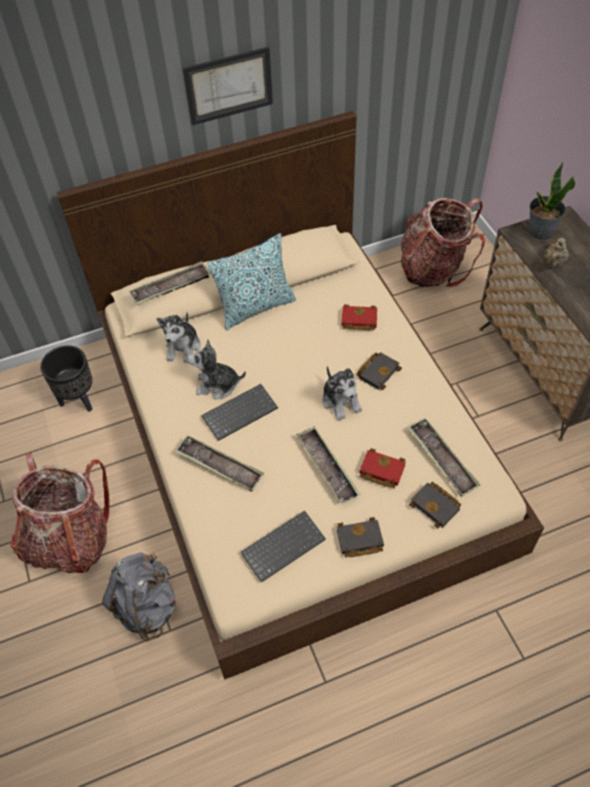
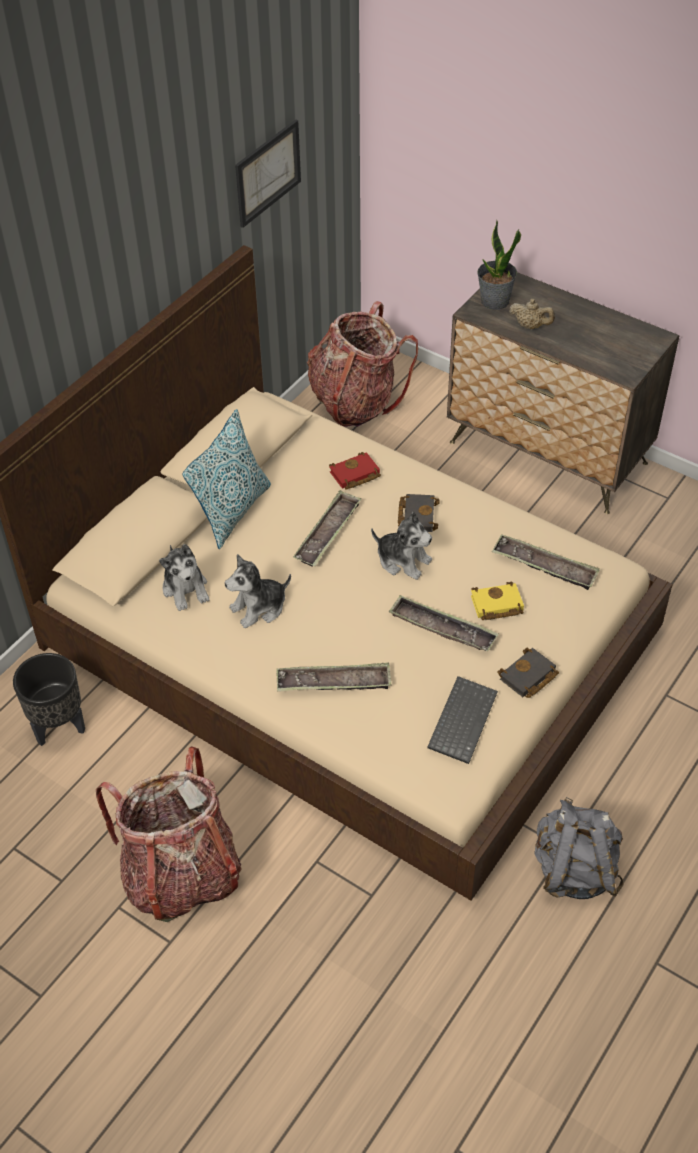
camera: 35 degrees left, 5 degrees down
(147, 606) = (327, 888): grey backpack -> grey backpack (574, 870)
(171, 287) = (133, 526): tray -> tray (328, 533)
(229, 85) = (130, 259): picture -> picture (267, 173)
(240, 411) = (307, 621): keyboard -> none
(380, 471) = (496, 605): red book -> yellow book
(436, 506) = (573, 609): black book -> none
(553, 263) = (530, 326): beige teapot -> beige teapot turned 60 degrees counterclockwise

